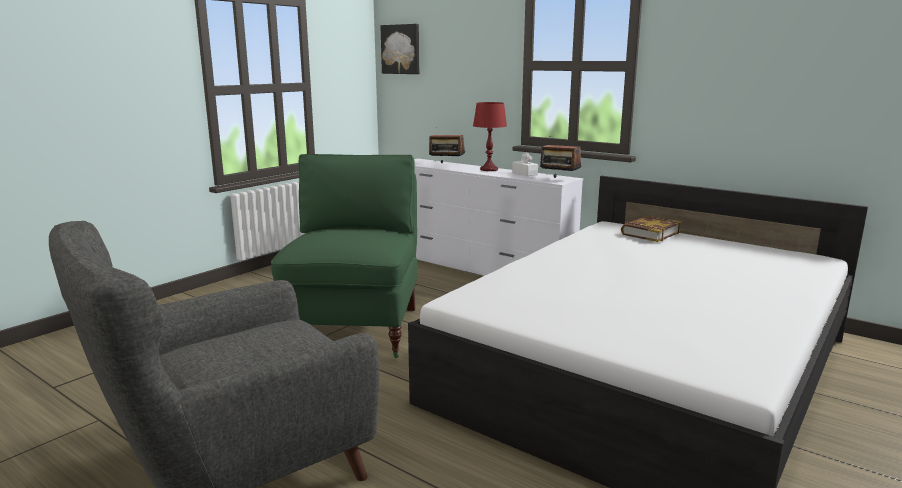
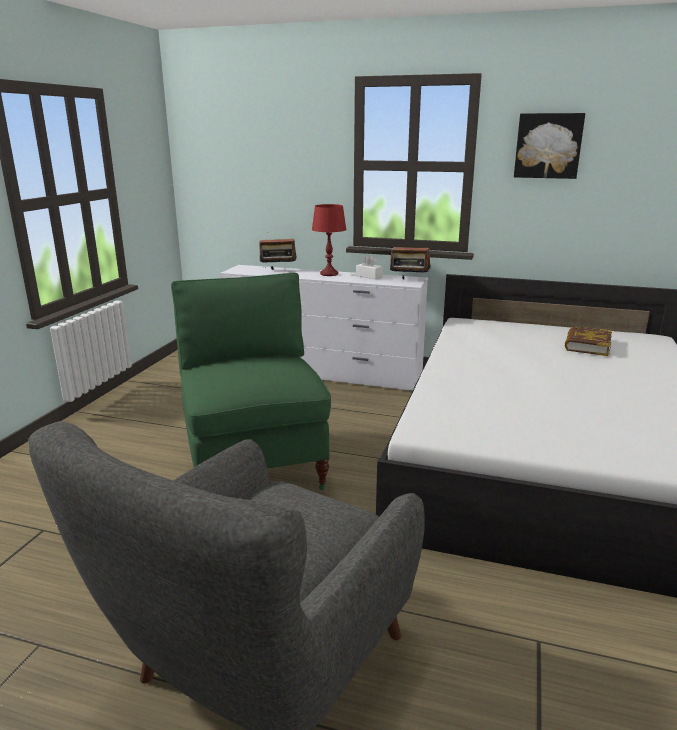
camera: 20 degrees left, 5 degrees up
(401, 49) = (205, 145): picture -> picture (548, 146)
(650, 233) = (508, 327): book -> book (587, 345)

